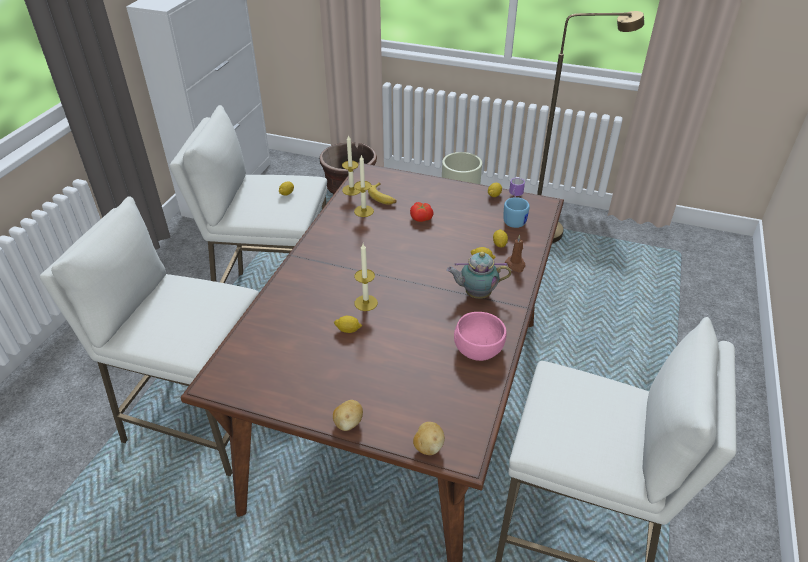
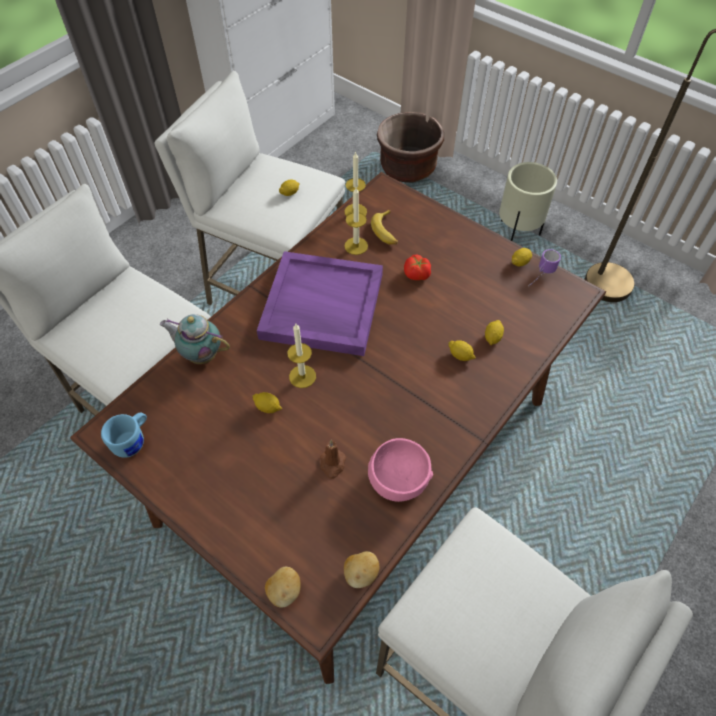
camera: 20 degrees right, 15 degrees up
(348, 423) = (215, 530): potato -> potato (361, 573)
(356, 255) = (321, 306): none -> purple tray
(476, 294) = (430, 402): teapot -> teapot (201, 354)
(515, 220) = (528, 308): blue mug -> blue mug (133, 440)
(515, 265) = (497, 374): brown candle -> brown candle (332, 464)

